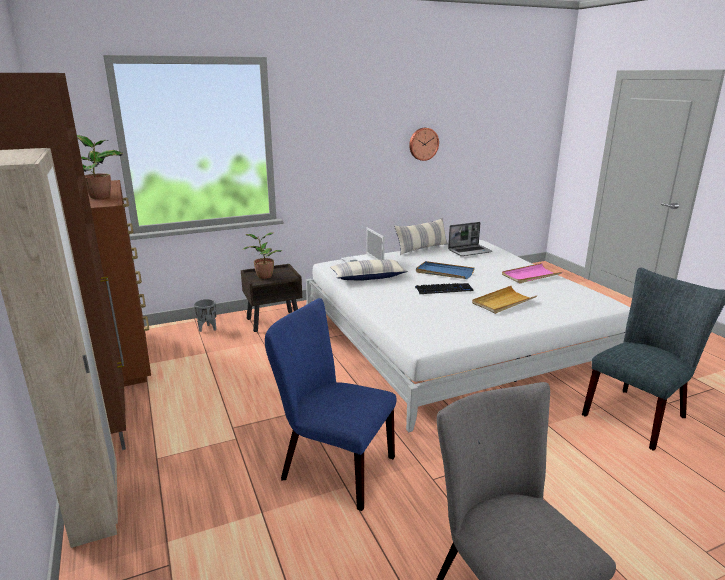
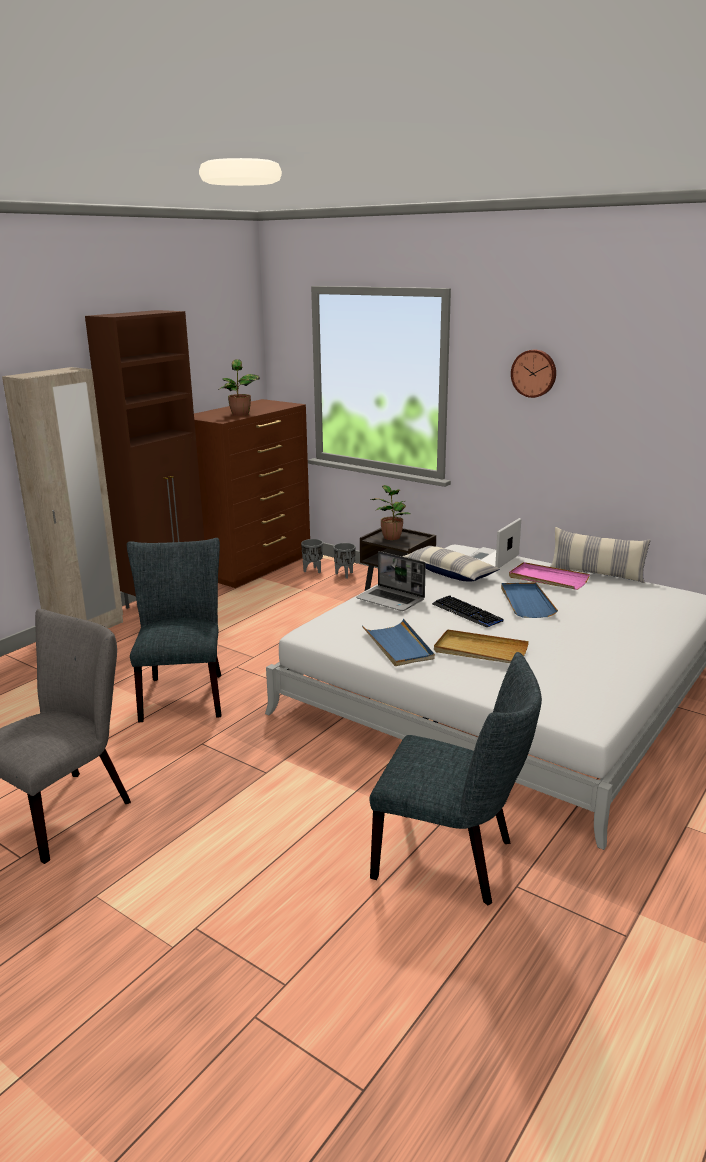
camera: 60 degrees right, 0 degrees up
(175, 338) = (312, 570): none -> grey planter
(331, 467) = (184, 693): blue chair -> grey chair
(423, 144) = (656, 421): wall clock -> wall clock (534, 373)
(470, 251) = (635, 599): laptop -> laptop (391, 600)
(474, 321) = (398, 646): none -> blue tray
(530, 275) = (614, 653): pink tray -> pink tray (547, 579)

